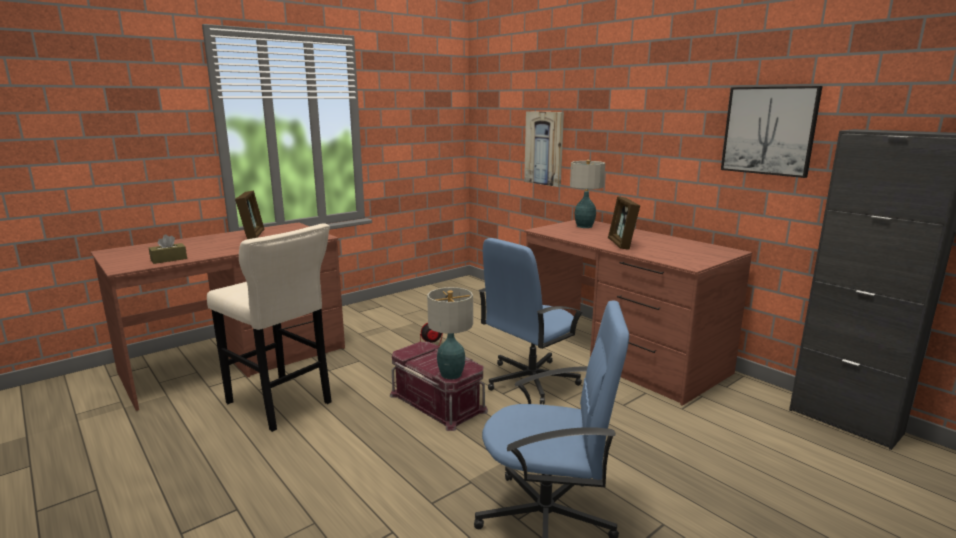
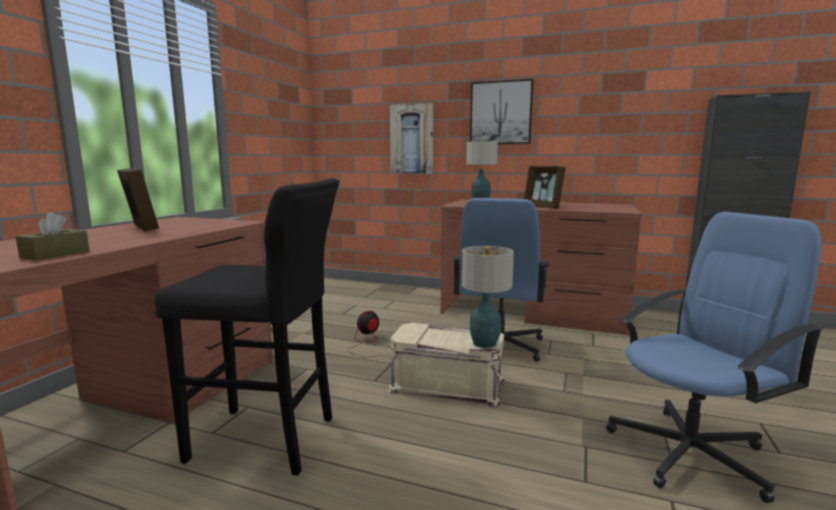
camera: 30 degrees left, 5 degrees down
(281, 405) = (269, 440): beige stool -> black stool
(438, 402) = (447, 384): red storage box -> beige storage box
(769, 130) = (638, 106): picture -> picture (501, 113)

